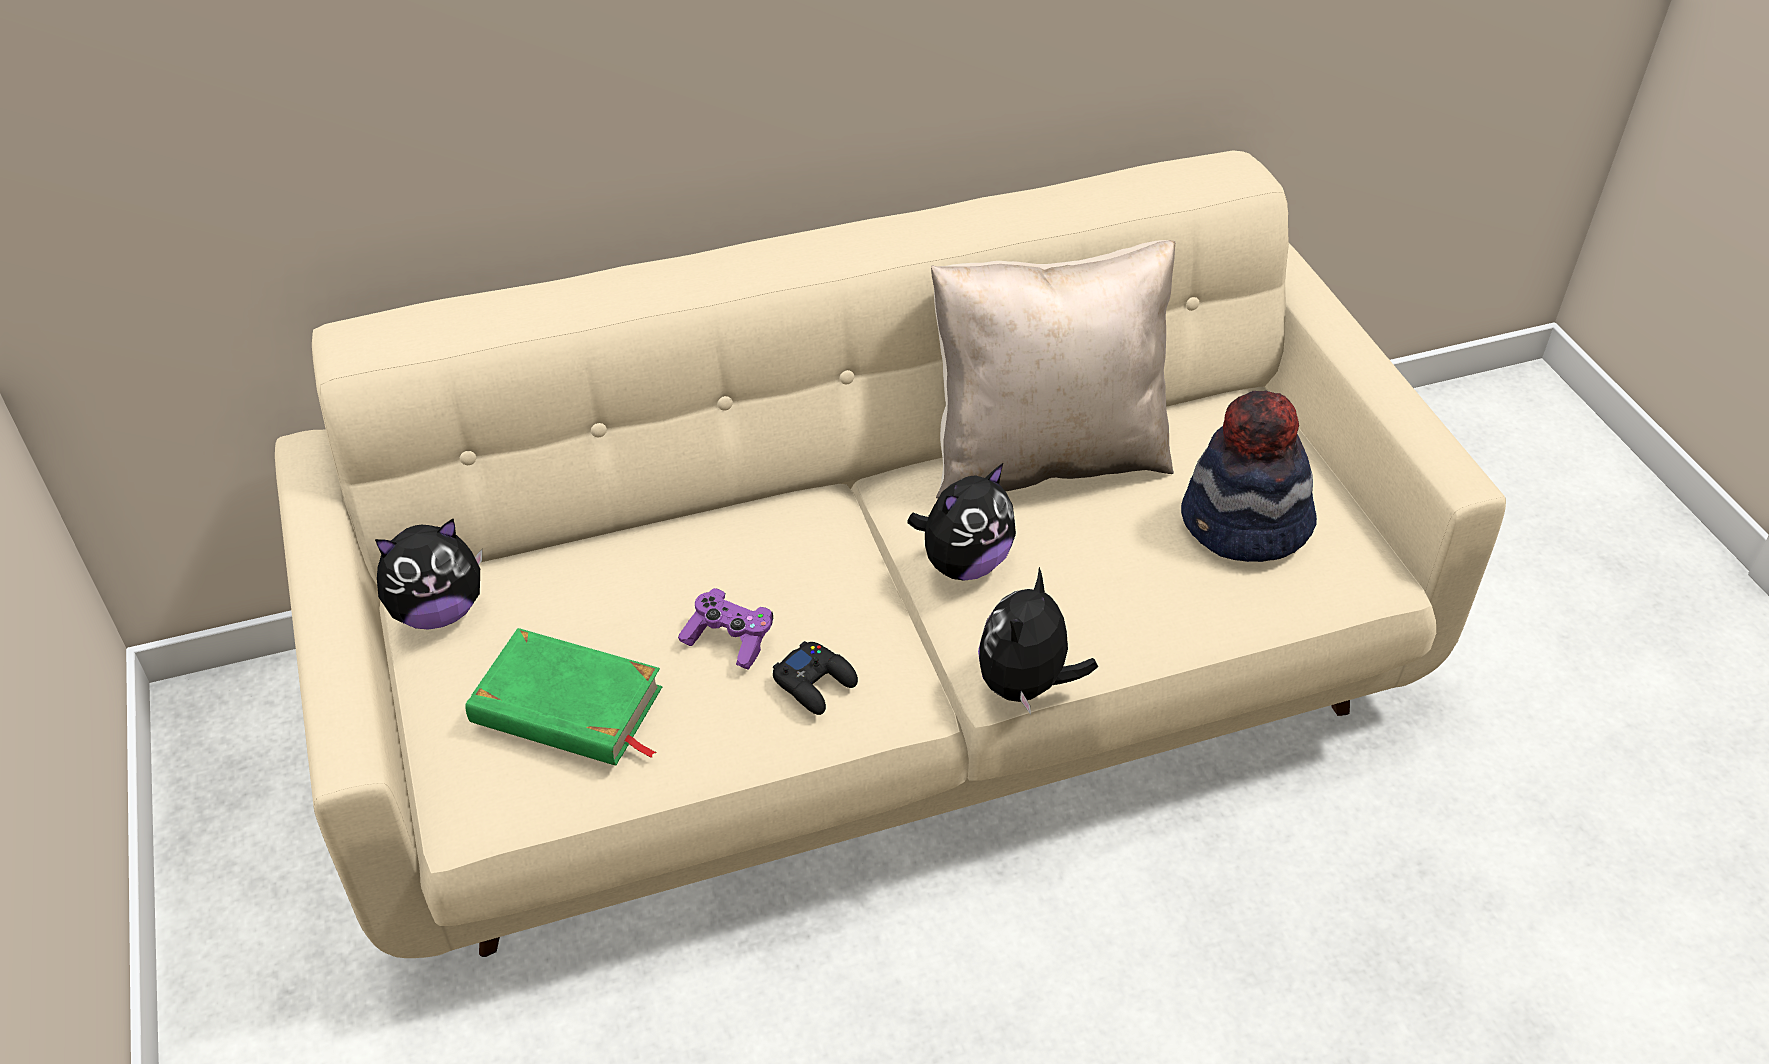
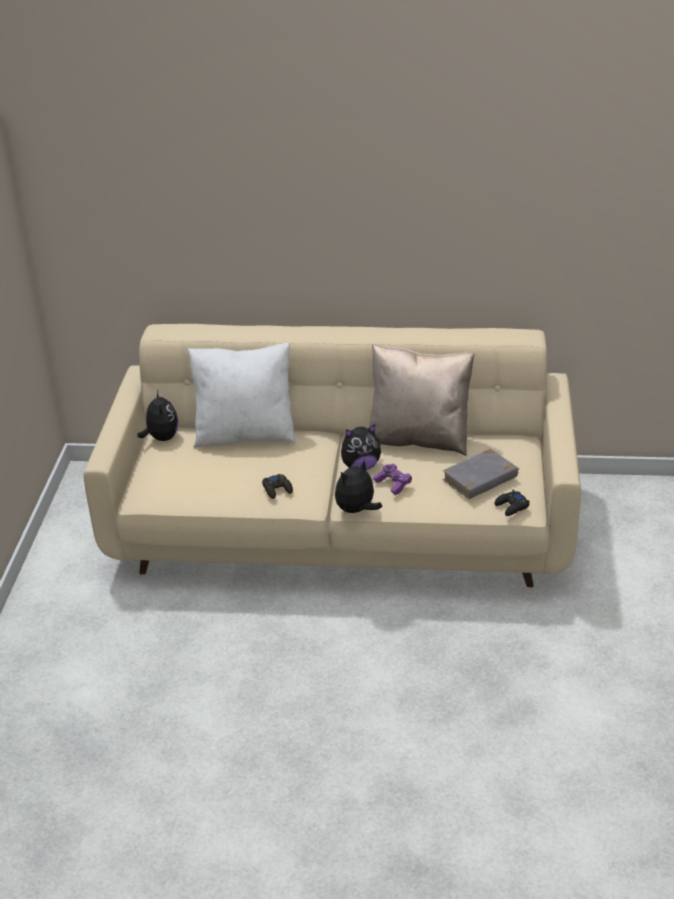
camera: 25 degrees right, 10 degrees down
(438, 611) = (161, 438): plush toy -> plush toy turned 105 degrees counterclockwise
(567, 707) = (186, 475): green book -> none
(646, 549) = (245, 435): none -> white pillow
(729, 639) = (255, 468): purple game controller -> purple game controller (393, 484)
(1244, 525) = (480, 478): hat -> grey book
(1350, 578) = (511, 507): none -> black game controller

